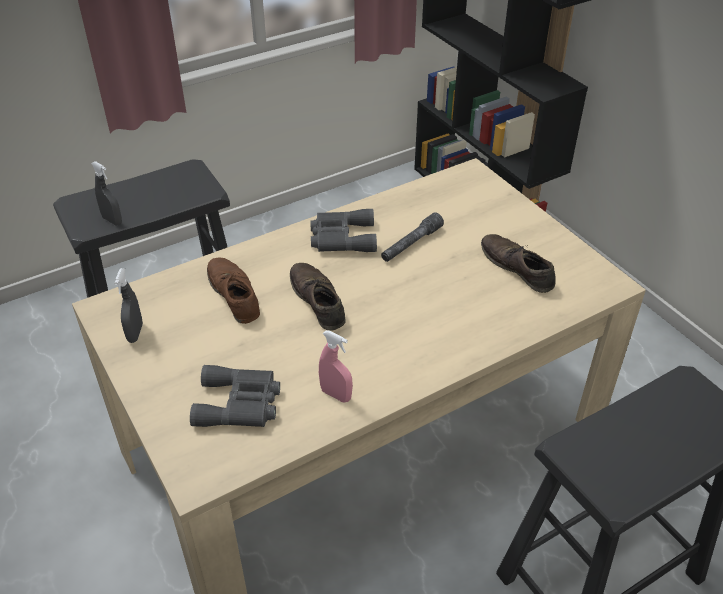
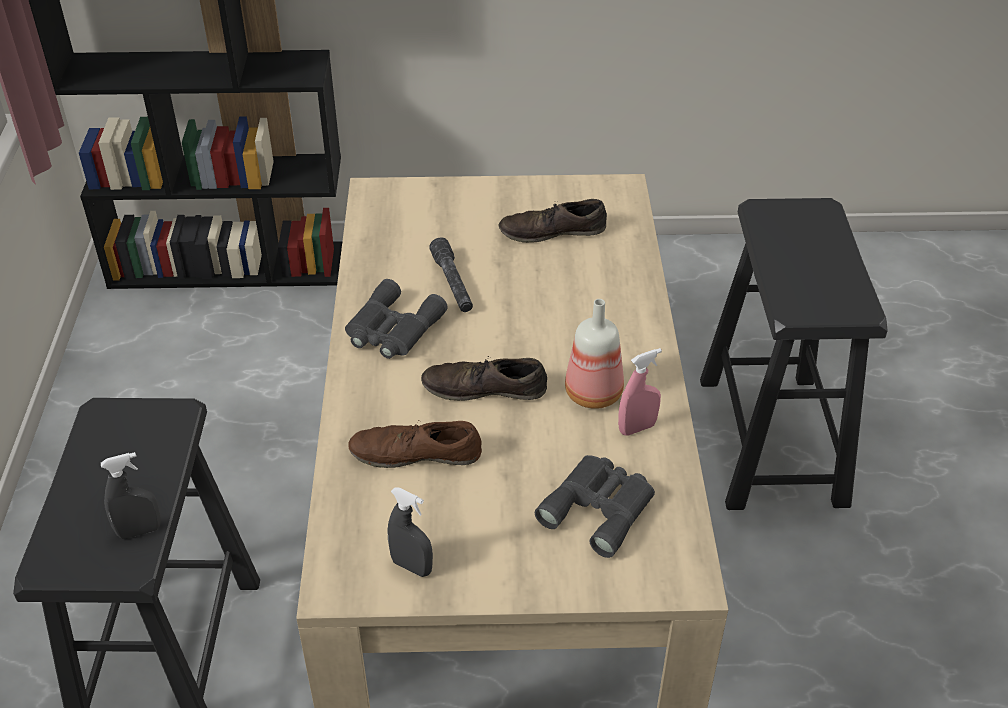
camera: 60 degrees left, 0 degrees up
(356, 358) = (595, 393): none -> bottle

